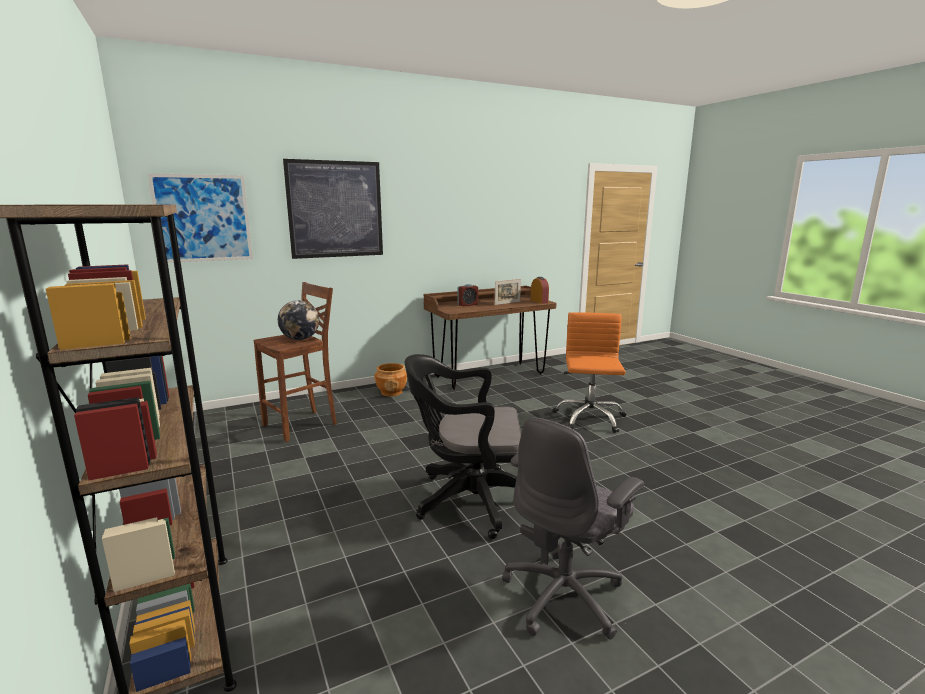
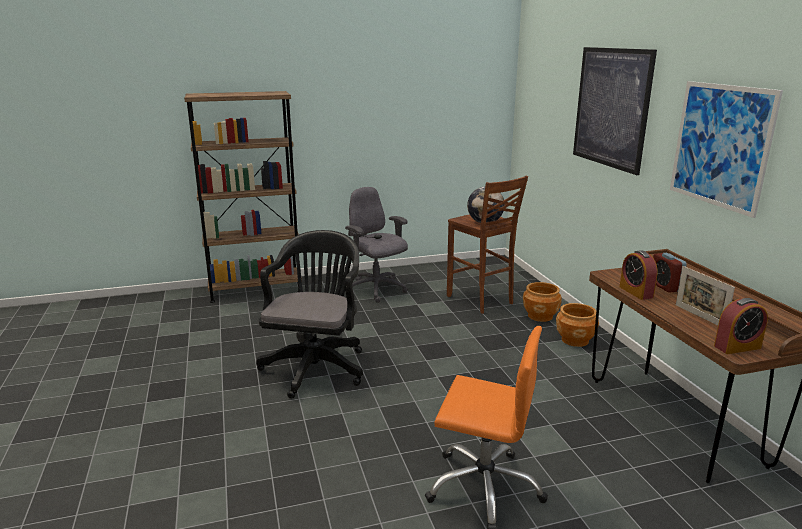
camera: 100 degrees right, 5 degrees up
(203, 218) = (539, 102): picture -> picture (720, 145)
(345, 402) = (540, 316): none -> brown planter
(480, 308) = (636, 292): none -> alarm clock
(565, 595) = (183, 388): grey office chair -> grey office chair (376, 290)

